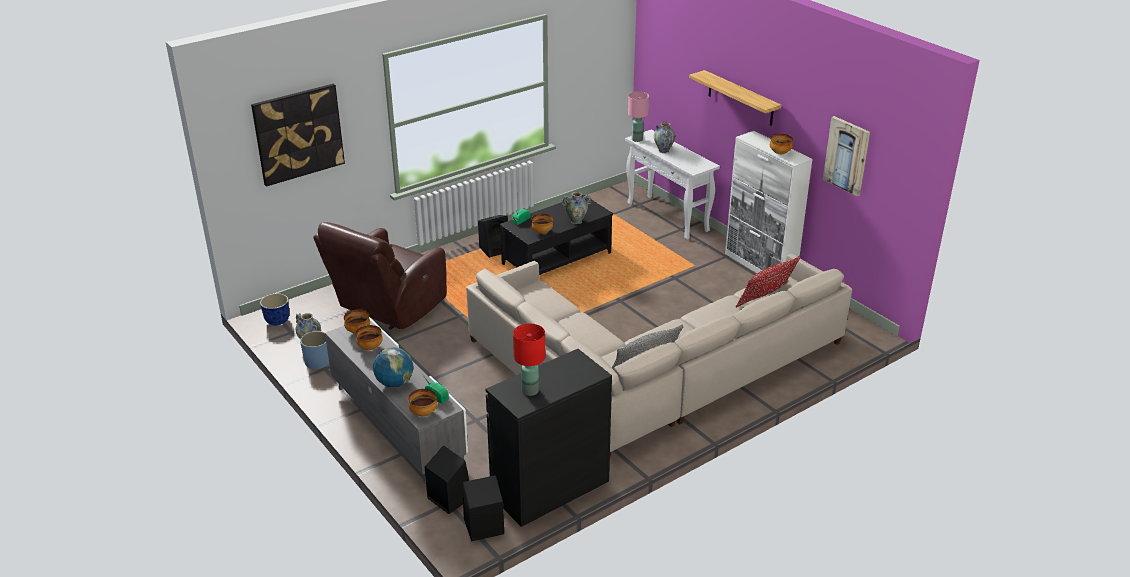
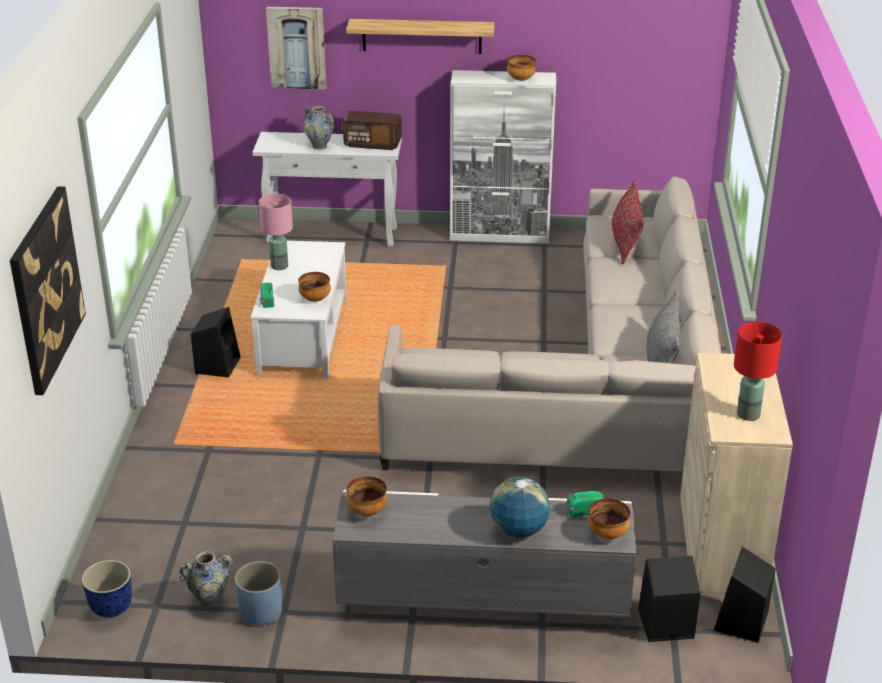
camera: 50 degrees left, 0 degrees up
(369, 347) = (416, 517): bowl -> none
(388, 310) = (226, 502): brown armchair -> none
(550, 488) = (721, 543): black cabinet -> beige cabinet
(557, 259) = (304, 336): black coffee table -> white coffee table
(576, 221) = (326, 269): vase -> none
(637, 139) = (269, 148): pink table lamp -> pink table lamp (279, 266)
(693, 163) = (373, 144): none -> radio
(847, 155) = (608, 50): picture -> picture (297, 47)

